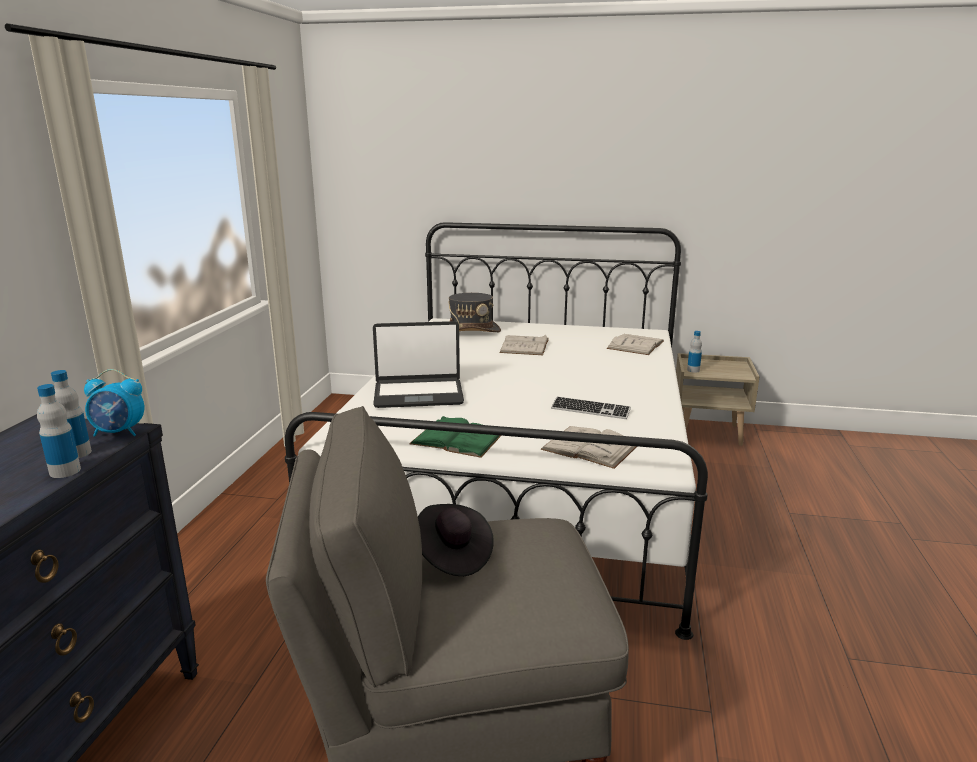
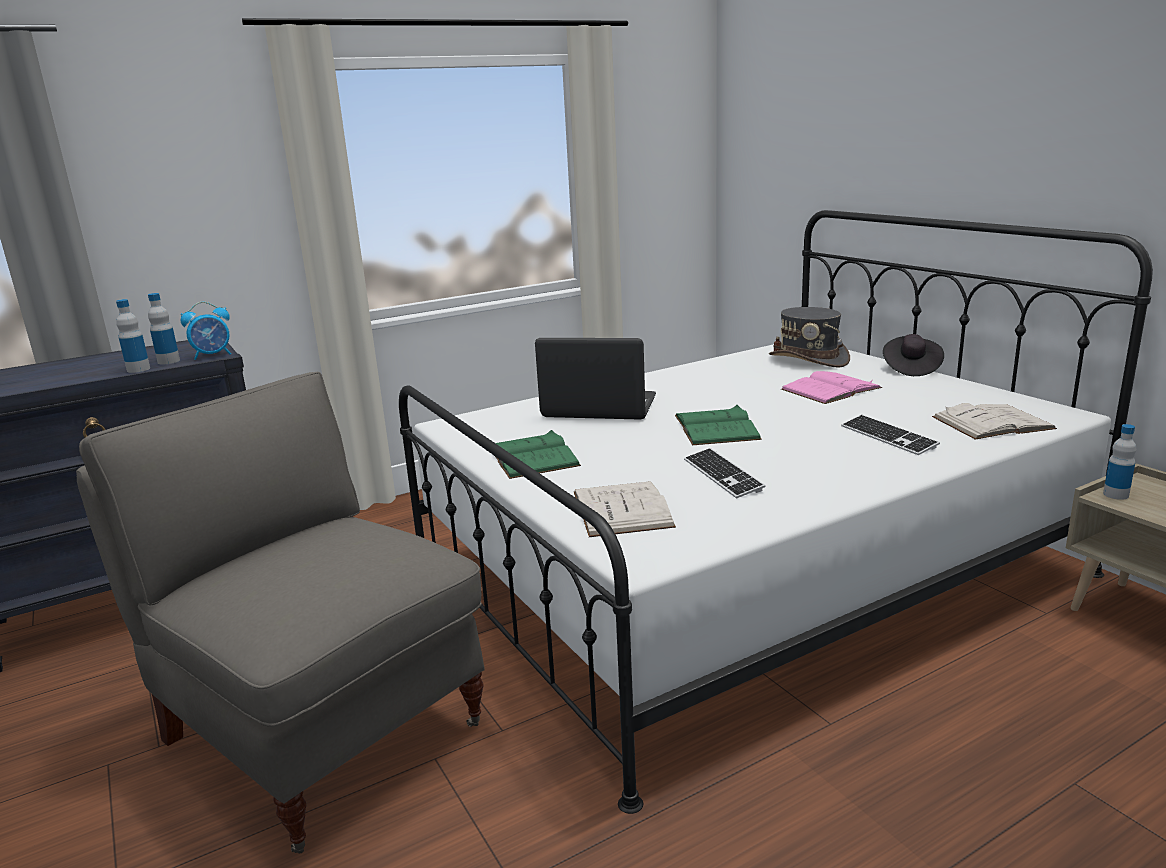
camera: 50 degrees right, 0 degrees up
(119, 433) = (213, 355): alarm clock -> alarm clock turned 75 degrees counterclockwise
(418, 394) = (599, 408): laptop -> laptop turned 150 degrees clockwise
(452, 555) = (303, 538): black hat -> black hat (910, 368)
(520, 385) = (716, 427): none -> green book
(524, 345) = (831, 388): white book -> pink book
(612, 365) = (888, 437): none -> keyboard

